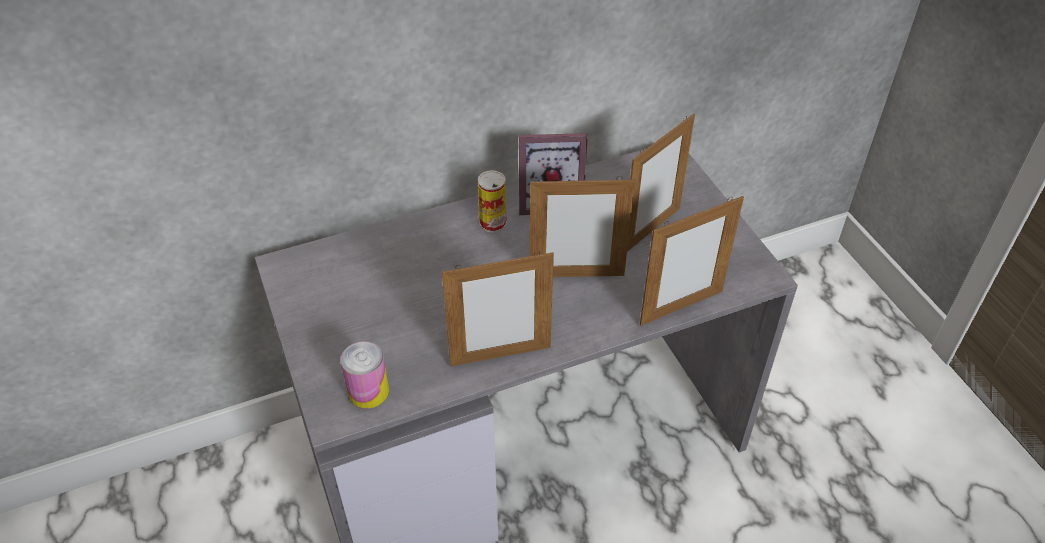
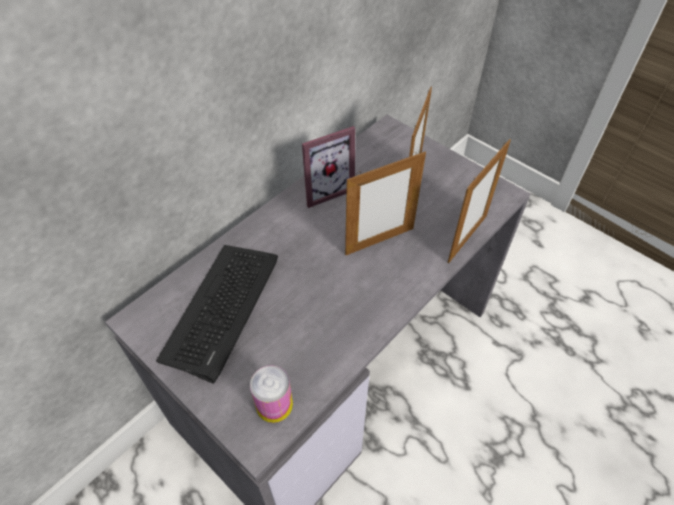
camera: 25 degrees left, 5 degrees up
(370, 284) = (222, 308): none -> keyboard
(493, 223) = (292, 221): can -> none
(500, 356) = (362, 329): picture frame -> none

